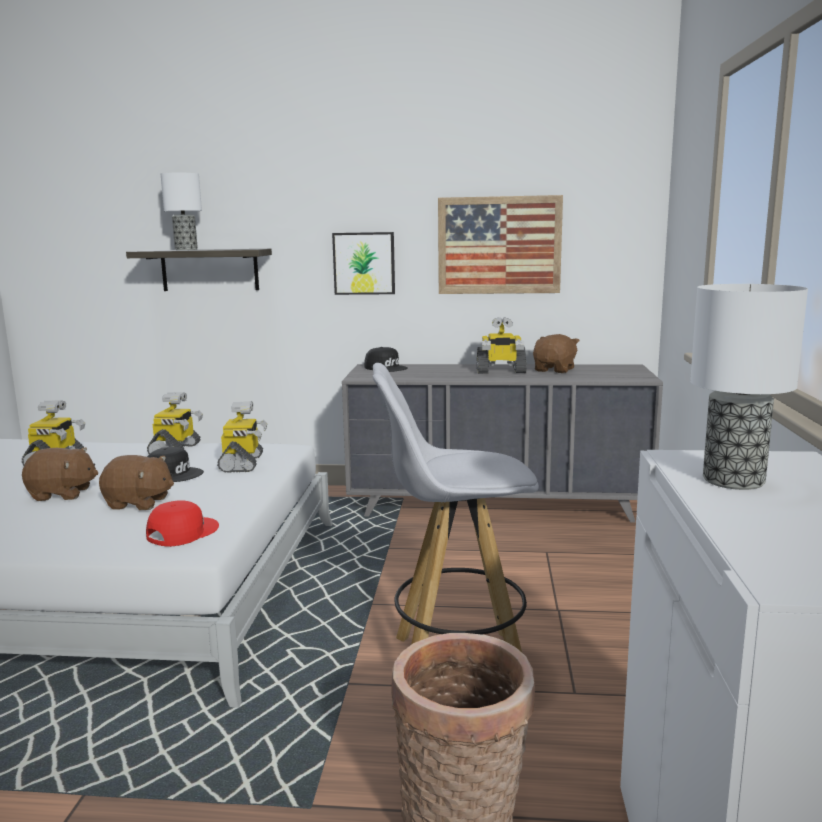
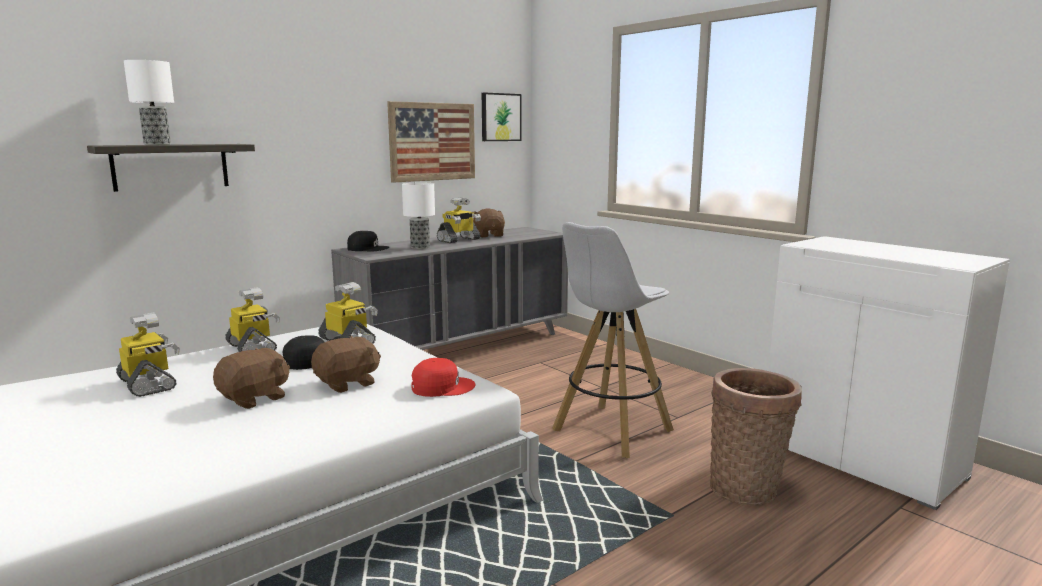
camera: 45 degrees left, 0 degrees up
(182, 532) = (442, 386): red cap -> red cap turned 90 degrees clockwise
(364, 263) = (329, 157): picture -> picture (500, 117)
(734, 481) = (846, 247): table lamp -> table lamp (420, 247)

